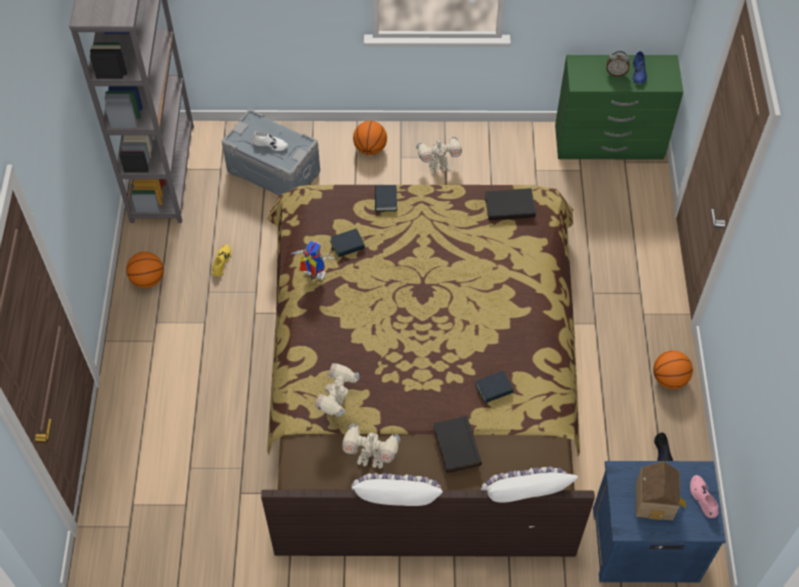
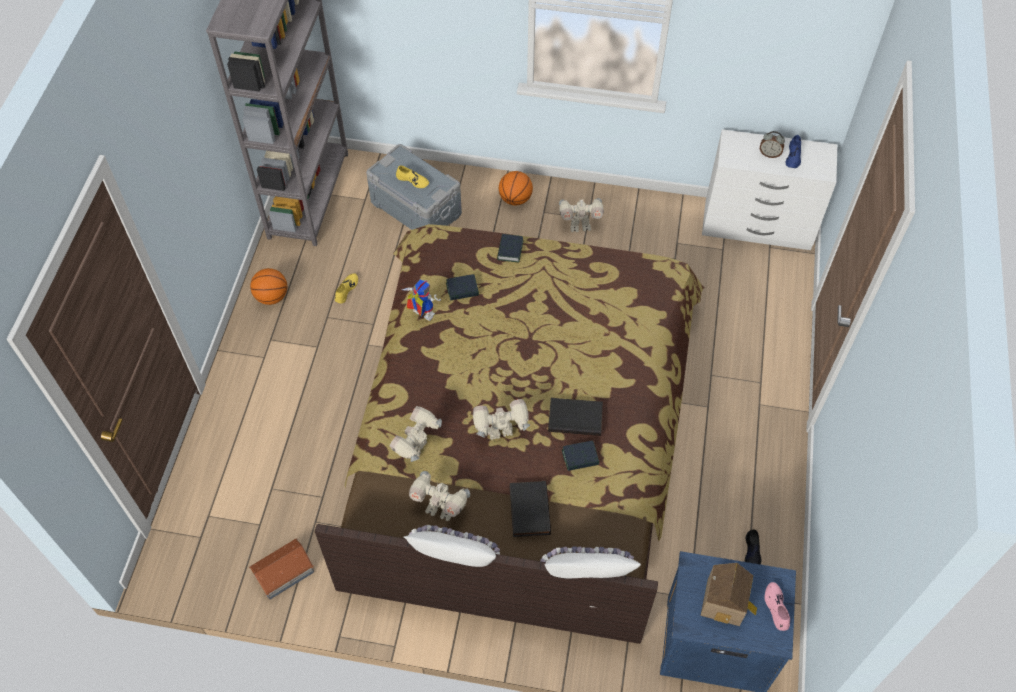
camera: 10 degrees right, 0 degrees up
(219, 547) = (283, 572): none -> toy house
(270, 144) = (413, 180): white shoe -> yellow shoe
(414, 378) = (501, 434): none -> toy robot
(510, 205) = (635, 273): black book -> black book (575, 417)
(609, 143) = (757, 226): green dresser -> white dresser
(669, 379) = (773, 475): basketball -> none

